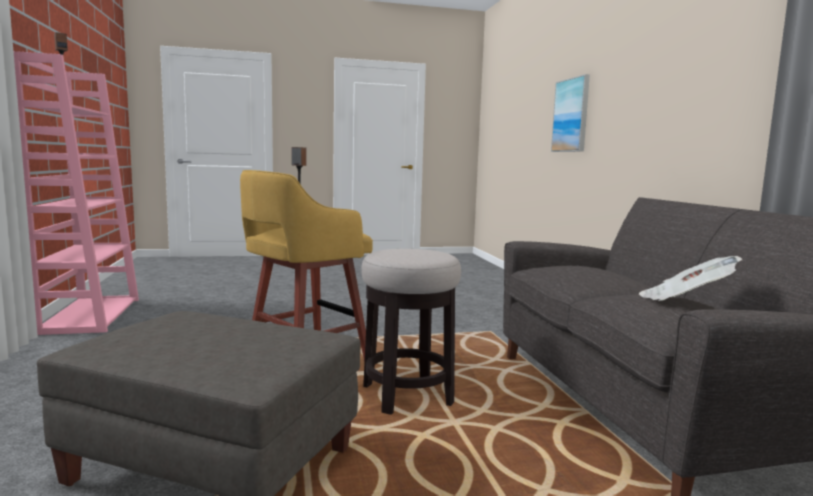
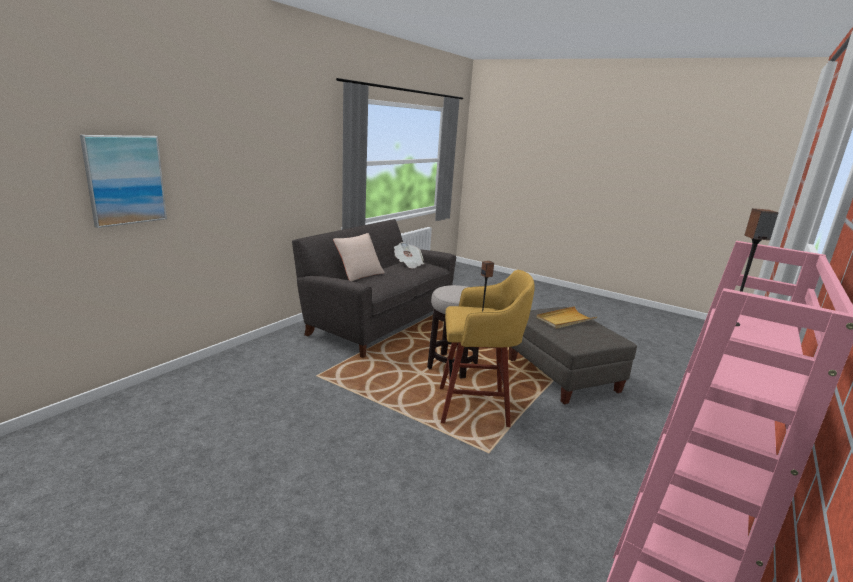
camera: 135 degrees left, 10 degrees up
(229, 344) = (565, 320): none -> beige tray
(628, 273) = (359, 274): none -> beige pillow

